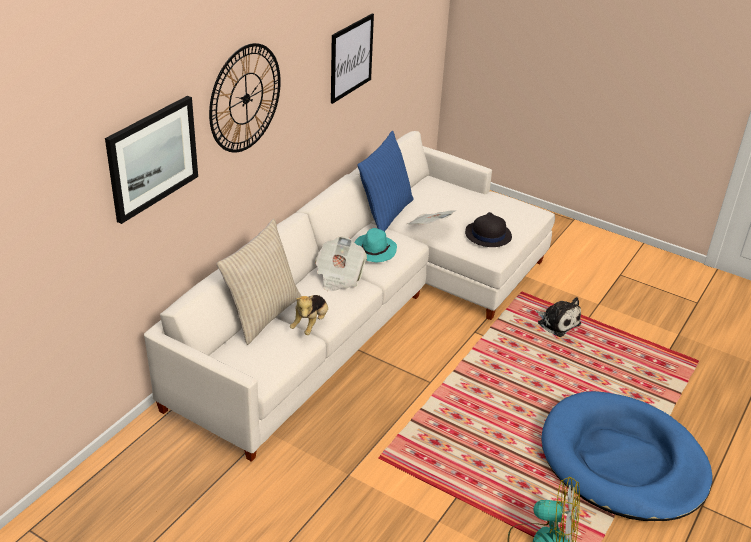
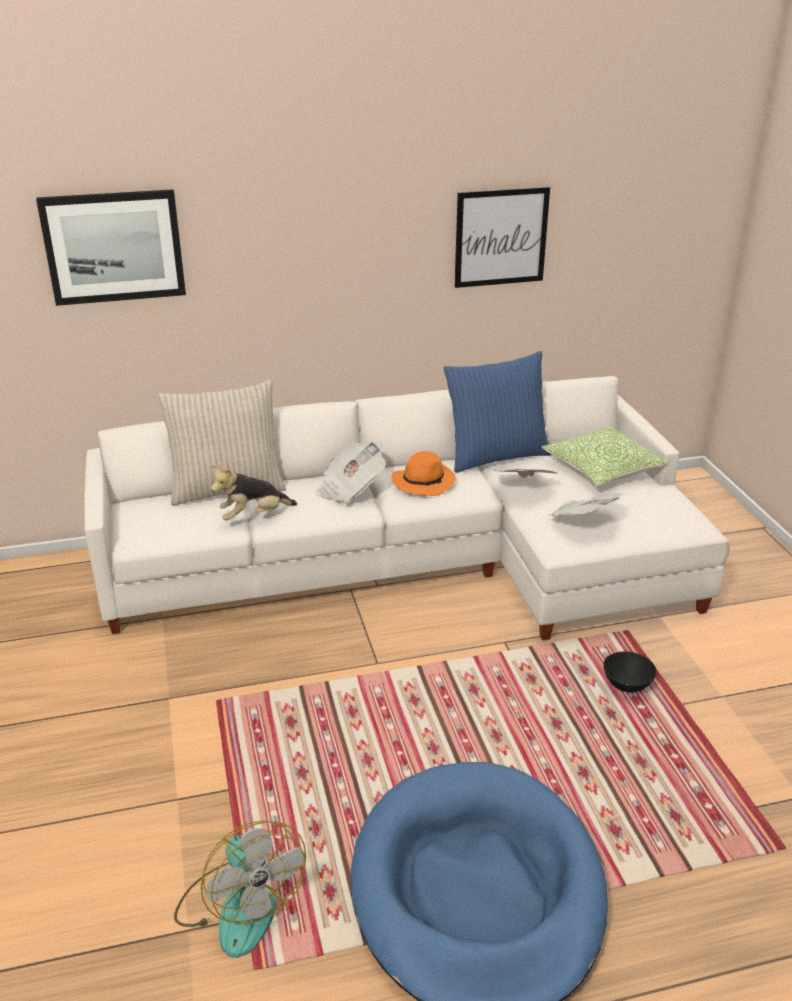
camera: 45 degrees right, 5 degrees down
(245, 98) = (281, 226): wall clock -> none
(374, 250) = (424, 482): turquoise hat -> orange hat
(452, 197) = (602, 469): none -> pillow
(487, 235) = (583, 521): black hat -> newspaper
(557, 322) = (627, 686): plush toy -> black bowl

